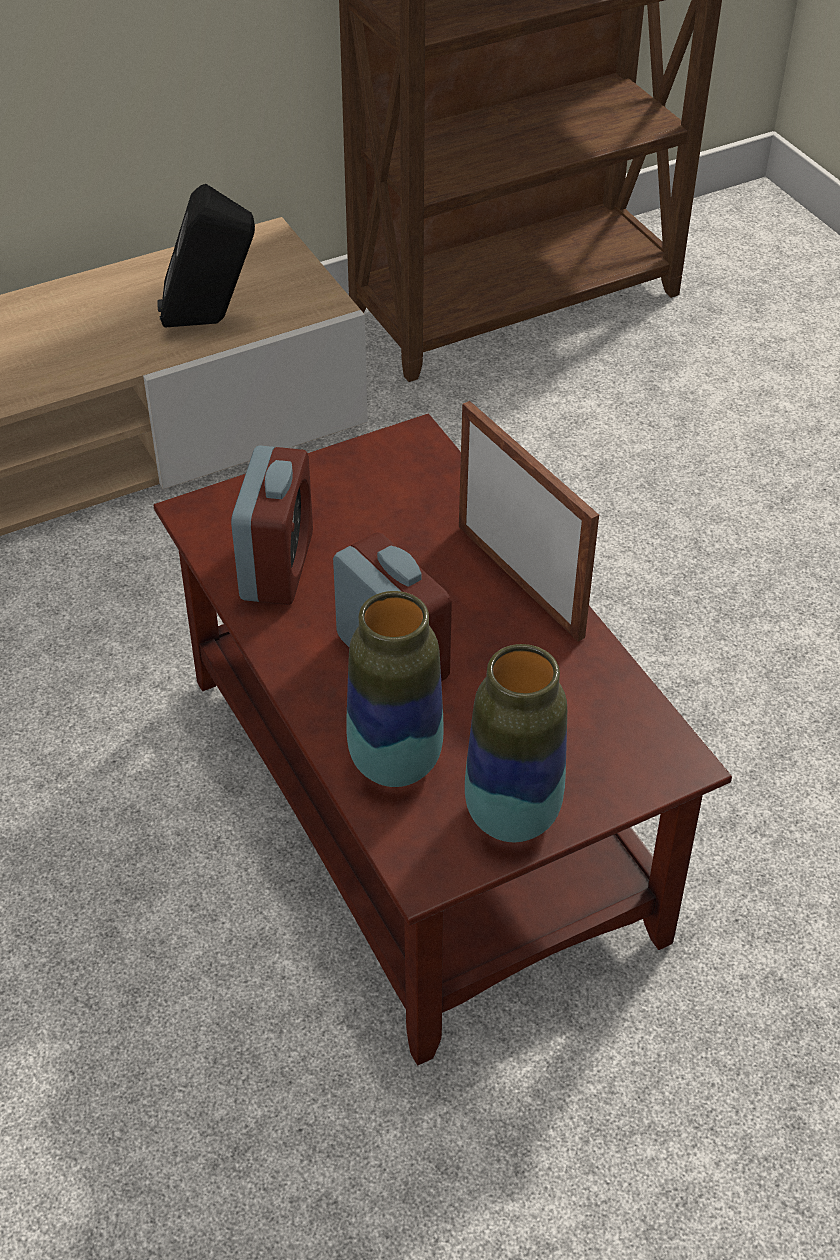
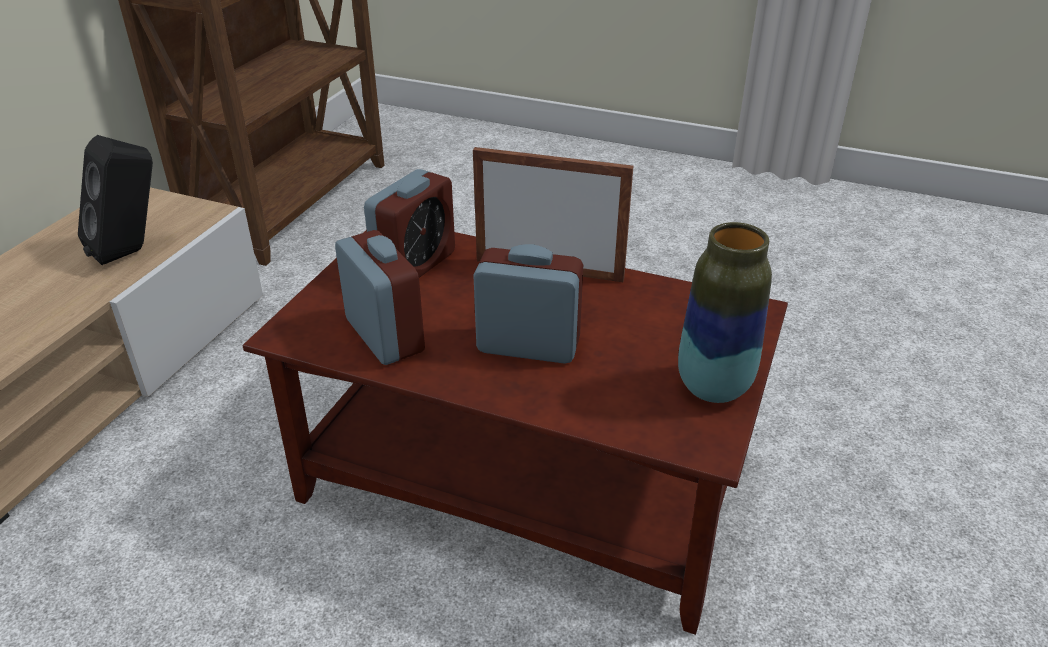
camera: 40 degrees left, 10 degrees down
(393, 496) = (415, 264): none -> alarm clock
(395, 763) = (608, 400): vase -> none

